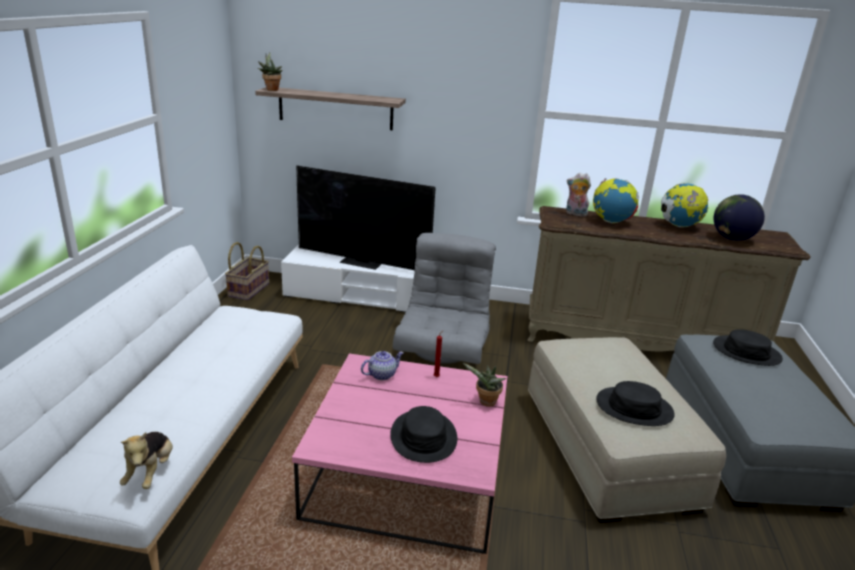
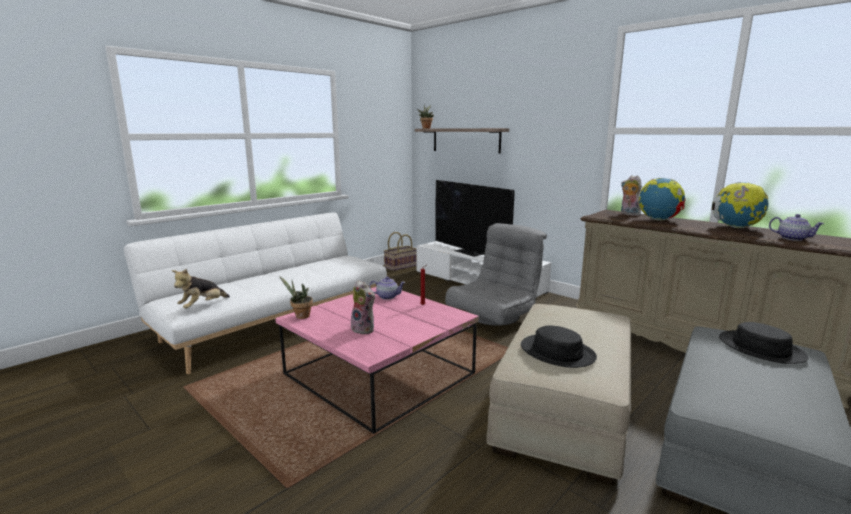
camera: 35 degrees right, 10 degrees down
(423, 437) = (364, 329): black hat -> plush toy
(485, 402) = (437, 324): potted plant -> potted plant (300, 316)
(732, 238) = (792, 238): globe -> teapot

